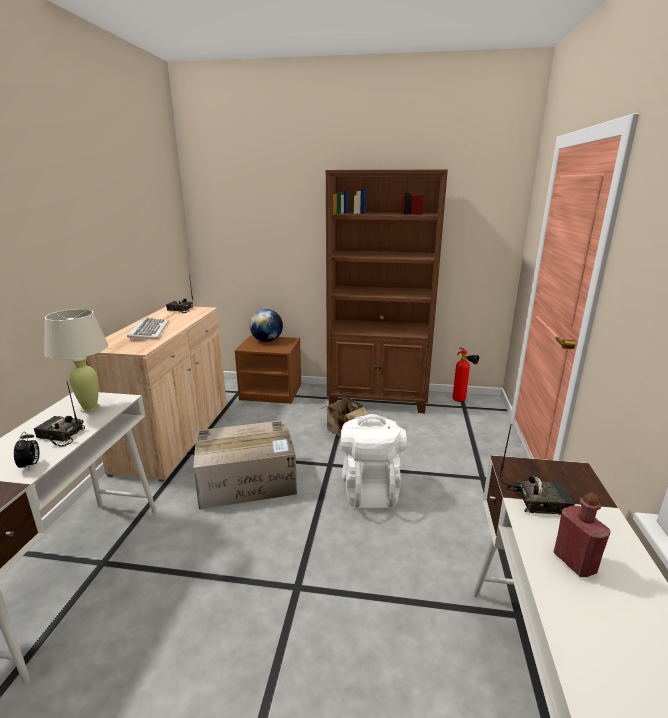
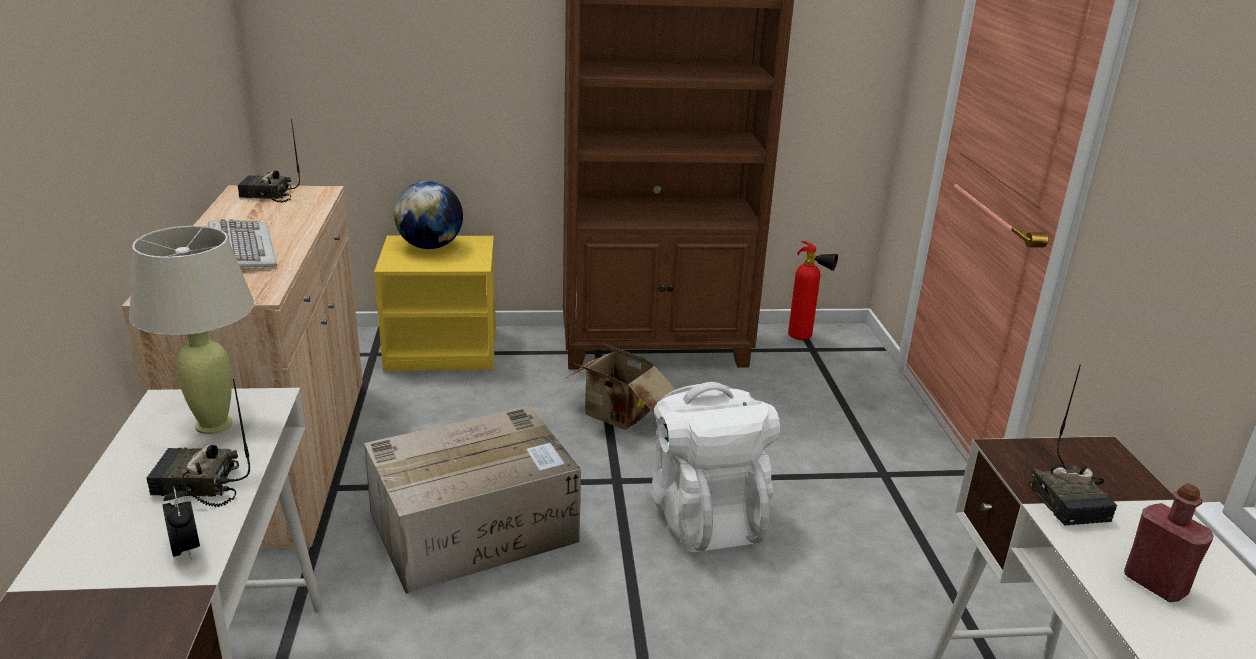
camera: 15 degrees left, 5 degrees up
(272, 392) = (443, 349): brown nightstand -> yellow nightstand
(538, 500) = (1072, 502): radio -> radio turned 90 degrees clockwise

